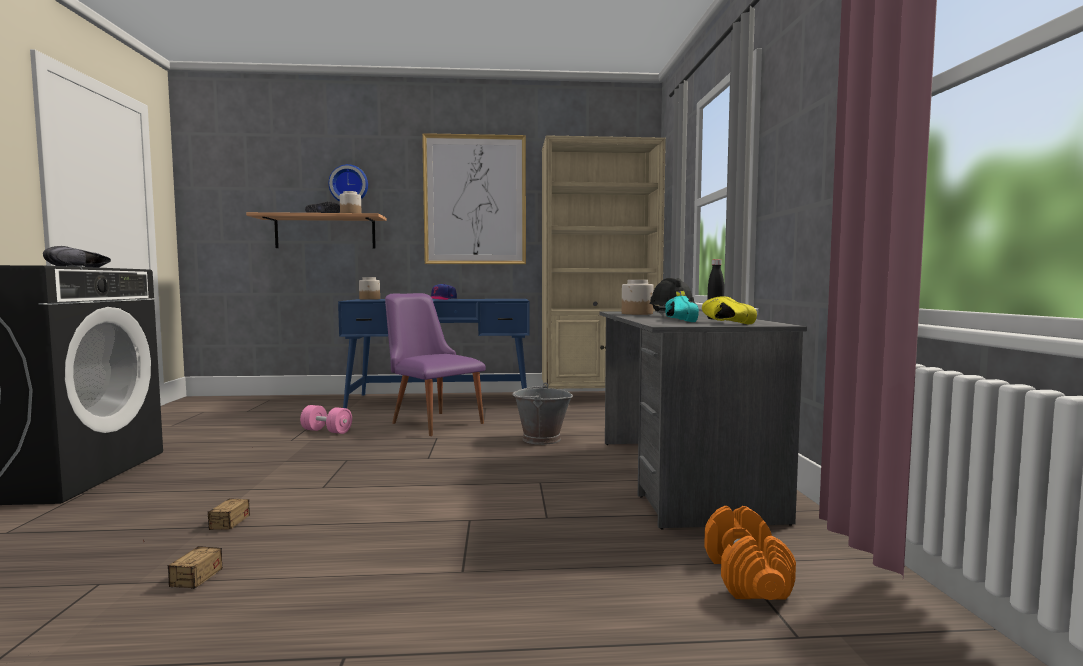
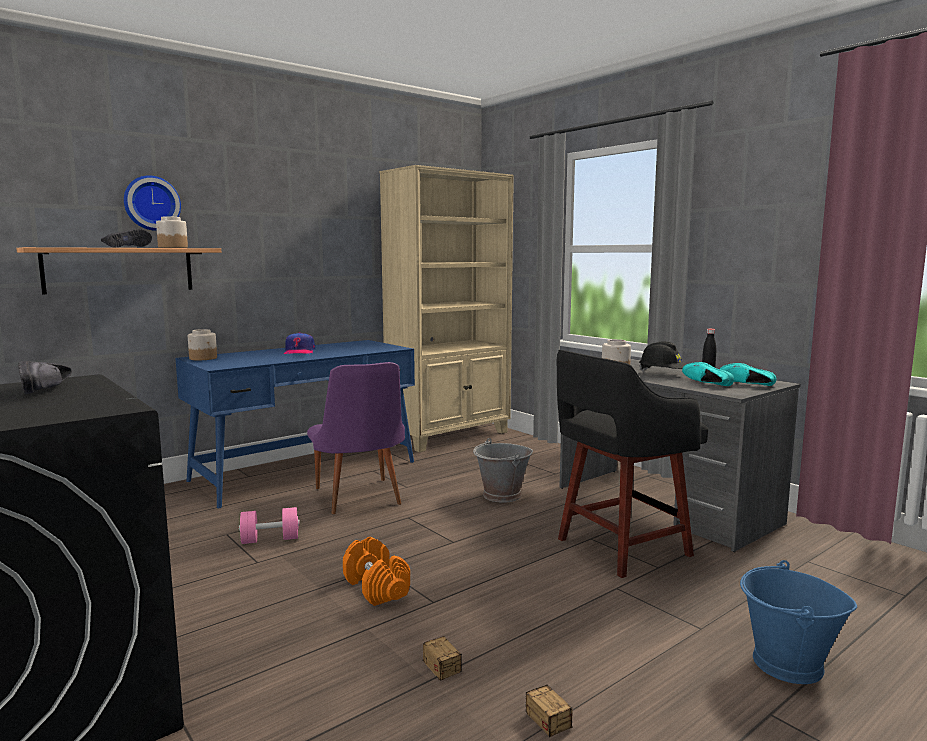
camera: 35 degrees left, 5 degrees up
(432, 421) = (359, 499): purple chair -> purple chair turned 120 degrees counterclockwise
(466, 630) = (787, 664): none -> blue bucket
(475, 200) = (310, 227): picture -> none
(547, 495) = (619, 548): none -> black stool
(722, 323) = (747, 385): yellow shoe -> turquoise shoe
(747, 576) = (828, 568): orange dumbbell -> orange dumbbell (377, 587)

